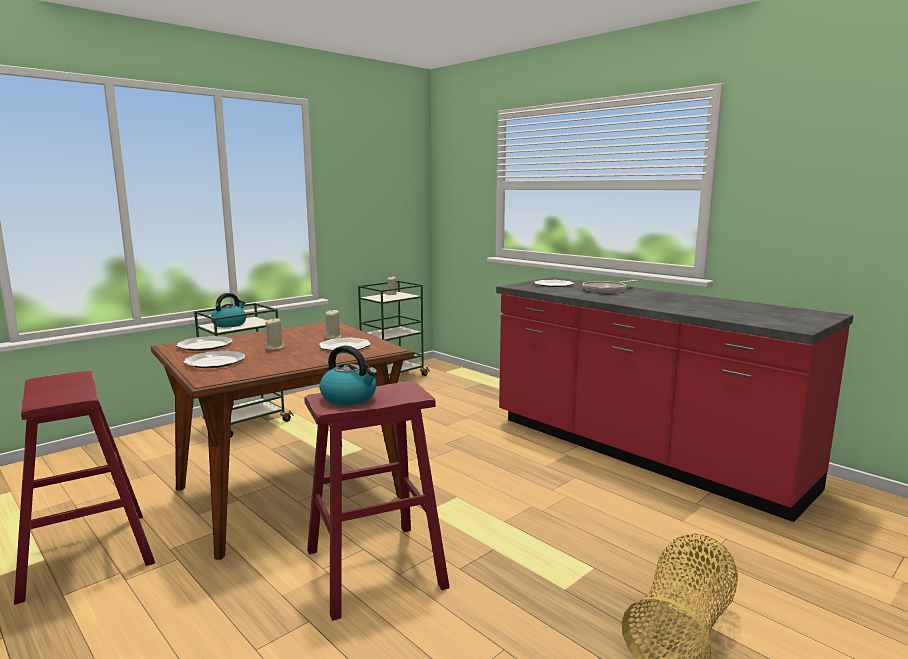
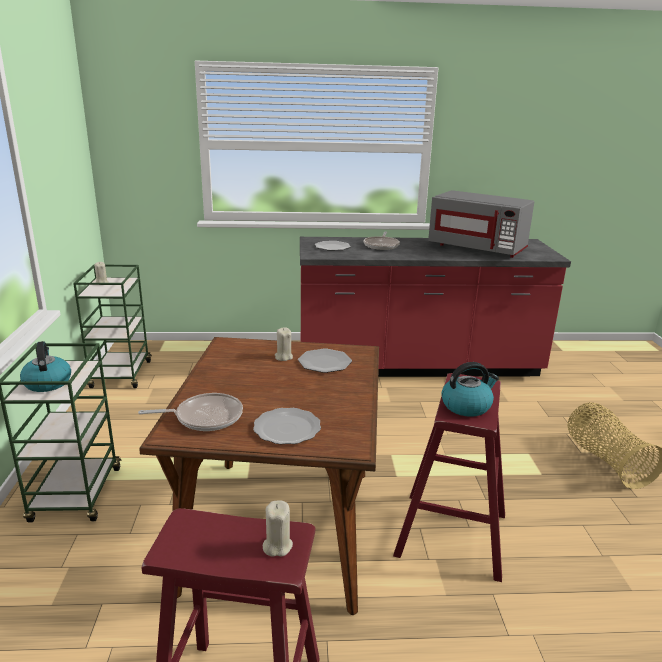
camera: 50 degrees left, 10 degrees up
(205, 345) = (205, 417): plate -> frying pan
(275, 348) = (278, 389): beige candle -> beige candle (277, 546)
(714, 307) = (477, 248): none -> grey microwave

